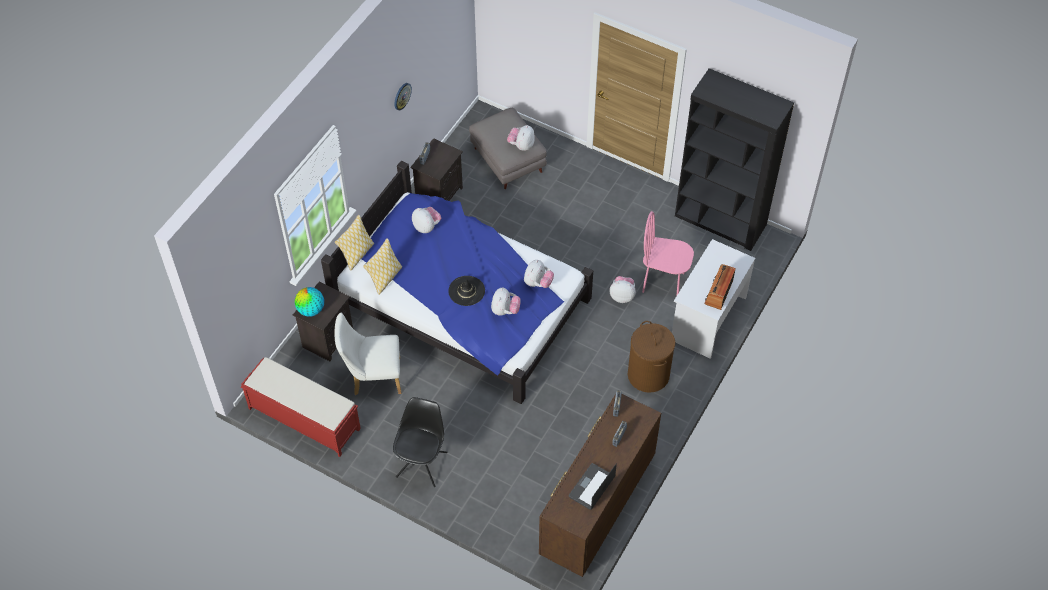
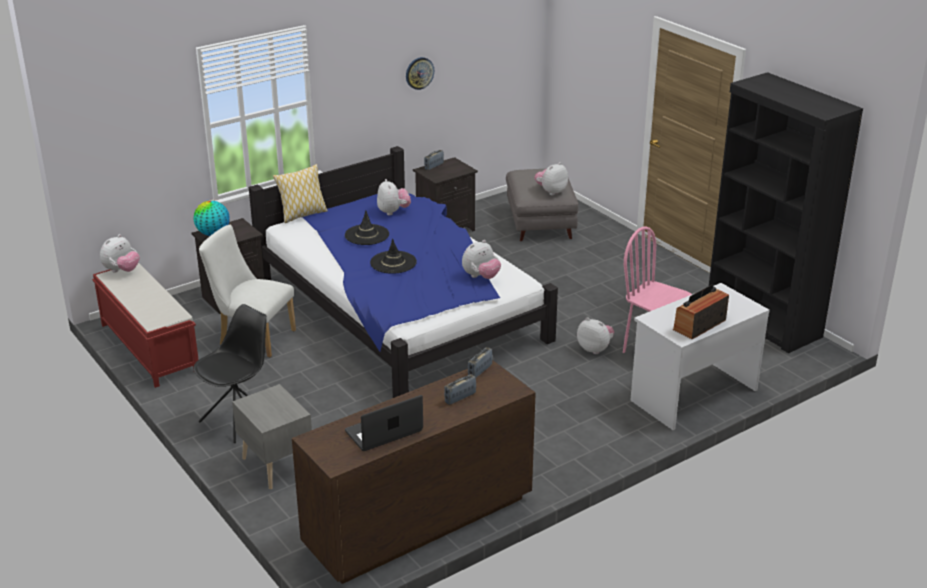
camera: 25 degrees right, 25 degrees down
(385, 278) = (315, 237): pillow -> none
(426, 264) = (366, 235): none -> black hat
(476, 494) = (276, 464): none -> grey nightstand
(505, 310) = (424, 286): plush toy -> plush toy (122, 271)
(648, 375) = (579, 422): brown laundry basket -> none

